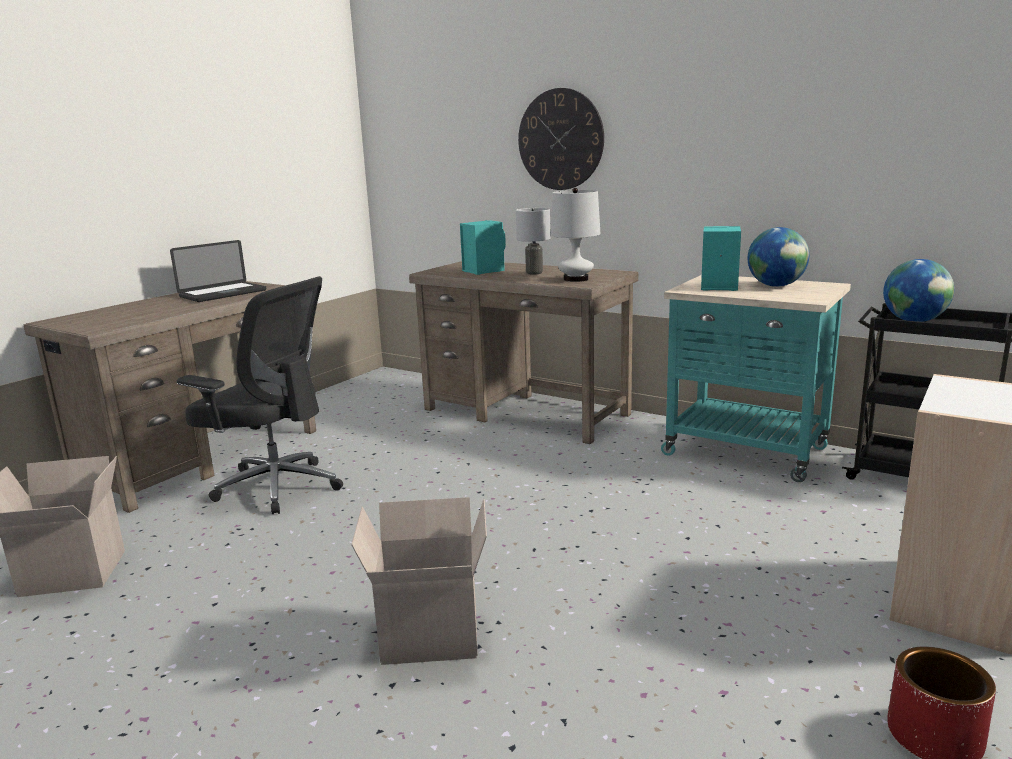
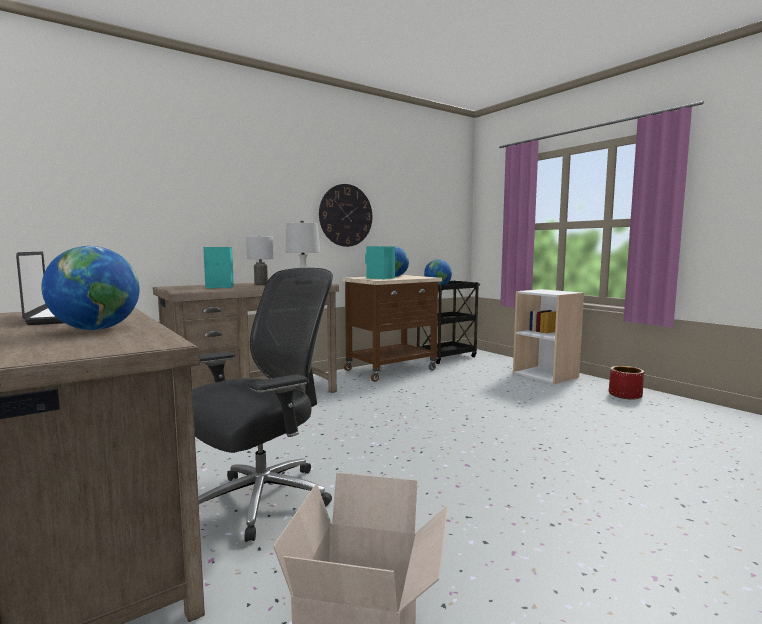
camera: 70 degrees left, 10 degrees down
(159, 309) = (96, 329): none -> globe
(428, 638) = (554, 463): cardboard box -> none
(560, 139) = (241, 191): wall clock -> wall clock (346, 215)
(746, 452) = (391, 370): turquoise cart -> brown cart

